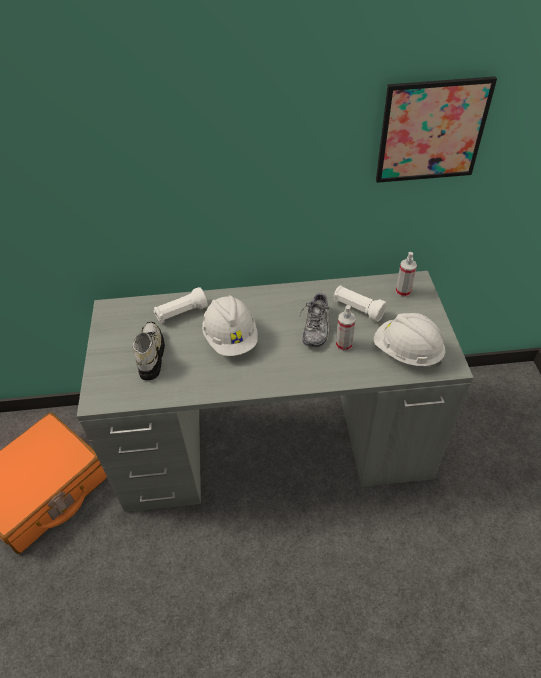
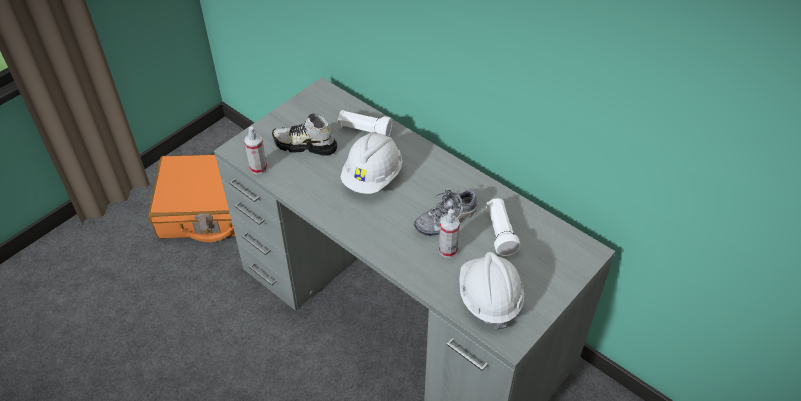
camera: 45 degrees right, 0 degrees up
(151, 355) = (305, 146): shoe -> shoe turned 120 degrees counterclockwise
(403, 291) = (562, 250): spray bottle -> spray bottle (258, 168)
(431, 131) = (639, 94): picture -> none

